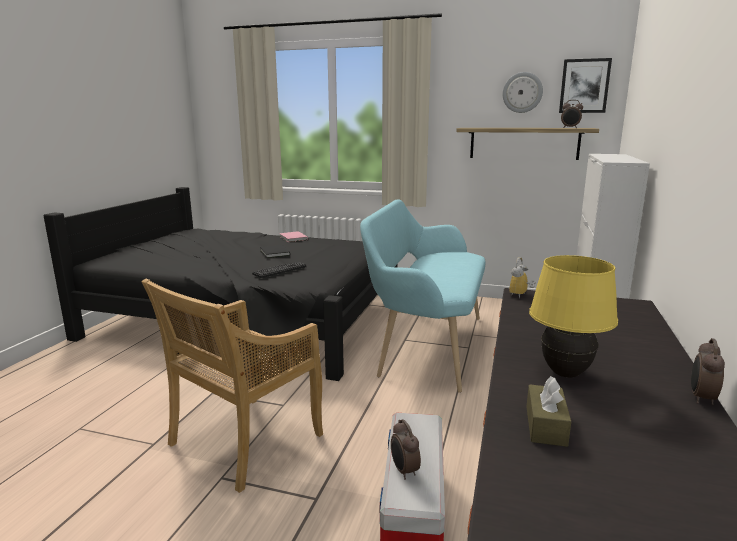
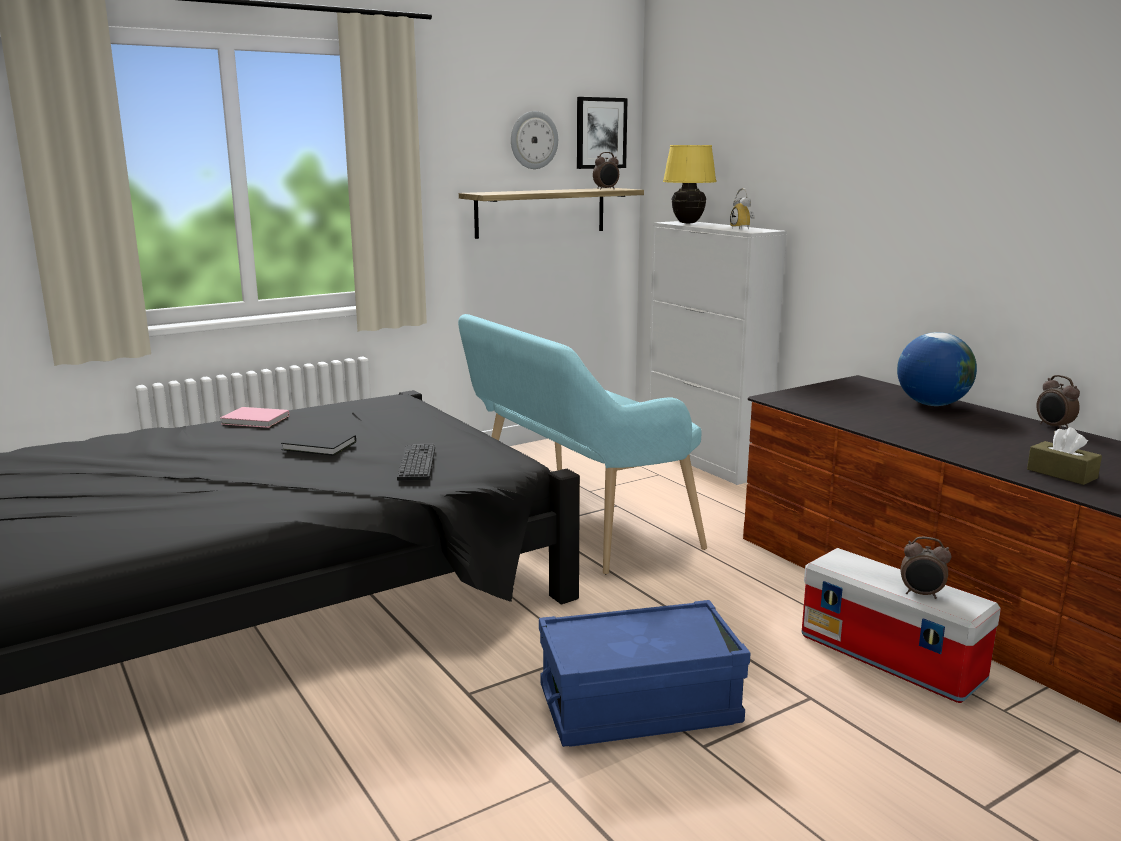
camera: 50 degrees left, 0 degrees up
(244, 441) = (638, 706): beige chair -> blue storage box
(521, 295) = (781, 399): alarm clock -> alarm clock (743, 229)
(565, 373) = (977, 442): yellow table lamp -> yellow table lamp (688, 223)
(635, 337) = (932, 404): none -> globe

